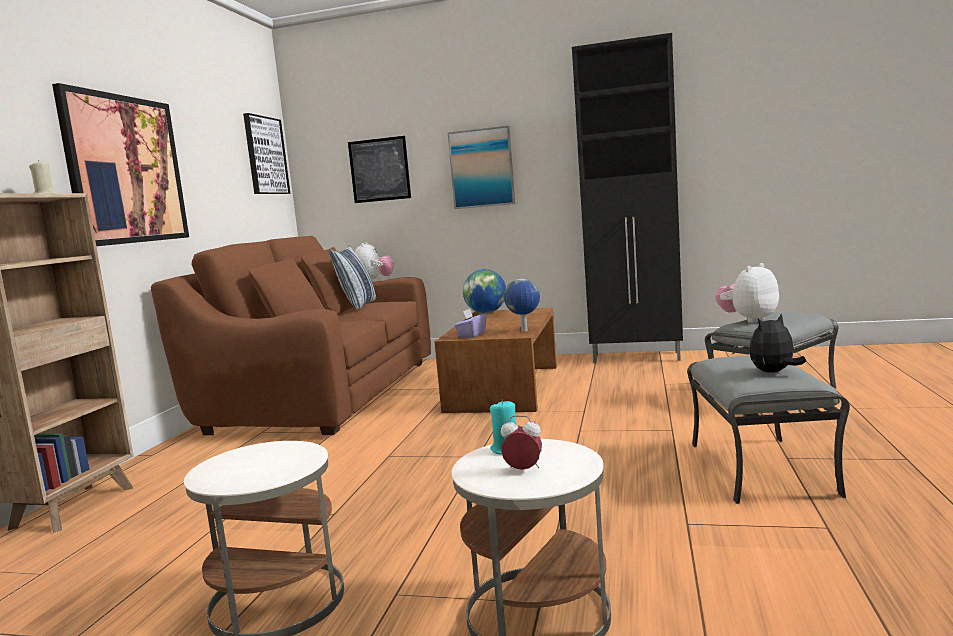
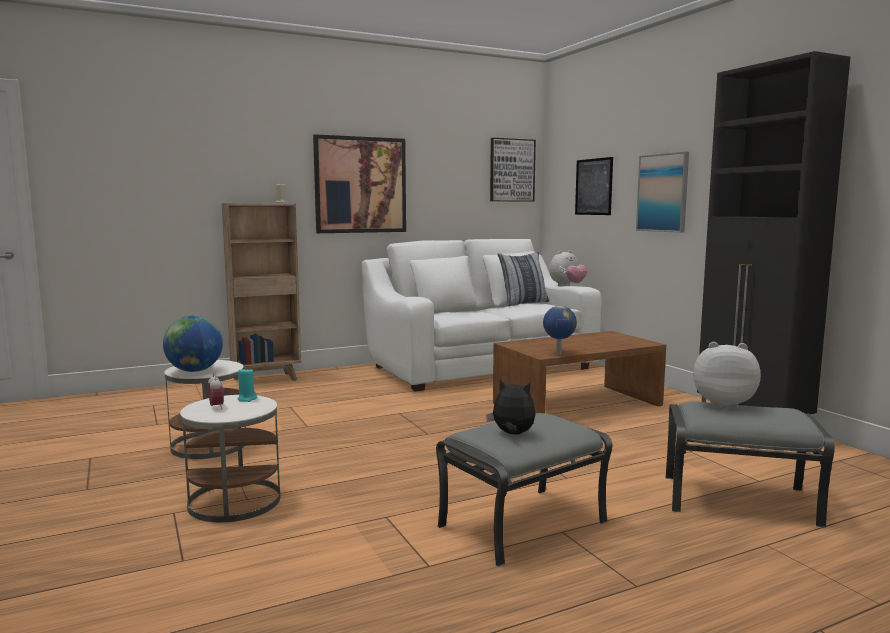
camera: 50 degrees right, 0 degrees up
(324, 394) = (480, 367): brown sofa -> white sofa
(471, 335) = (524, 346): purple tissue box -> none
(486, 313) = (608, 334): globe -> globe (194, 371)

